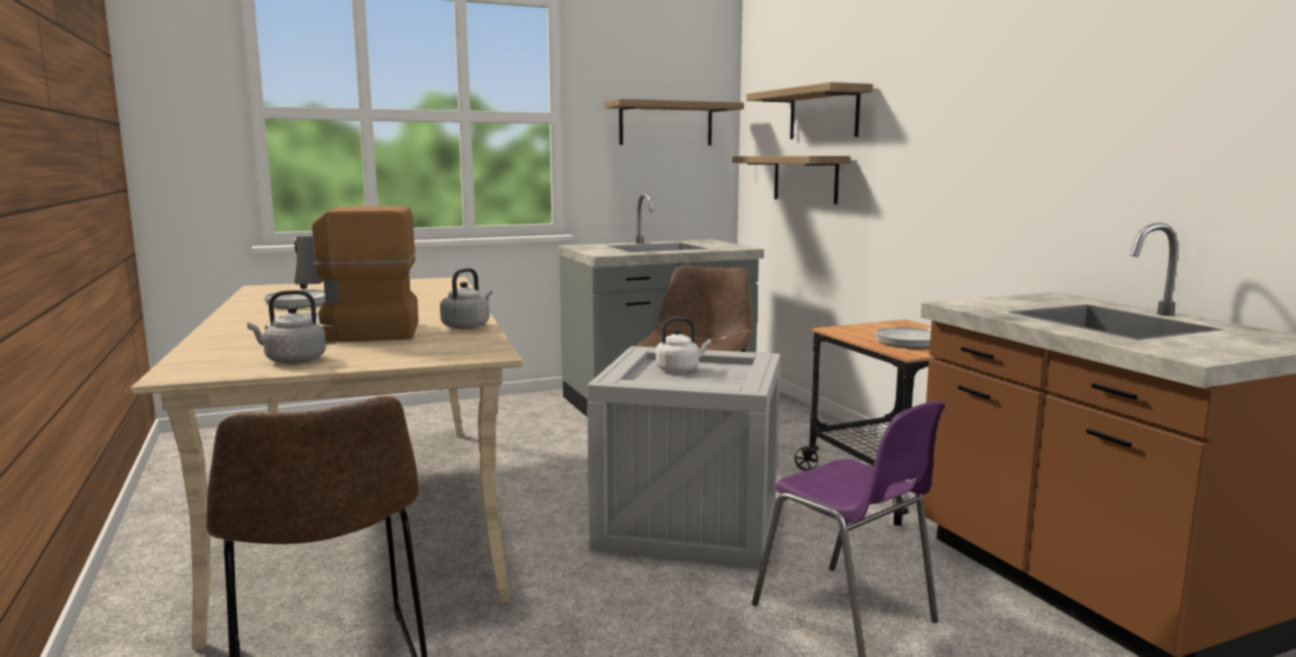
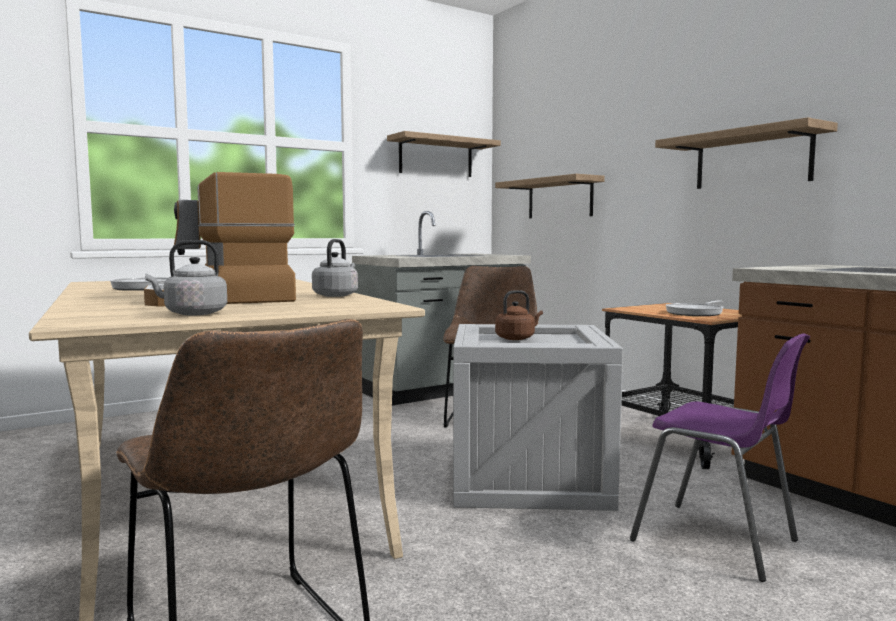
camera: 10 degrees left, 5 degrees down
(679, 370) = (517, 338): white kettle -> brown kettle
(823, 114) = (576, 144): shelf -> shelf (752, 159)

